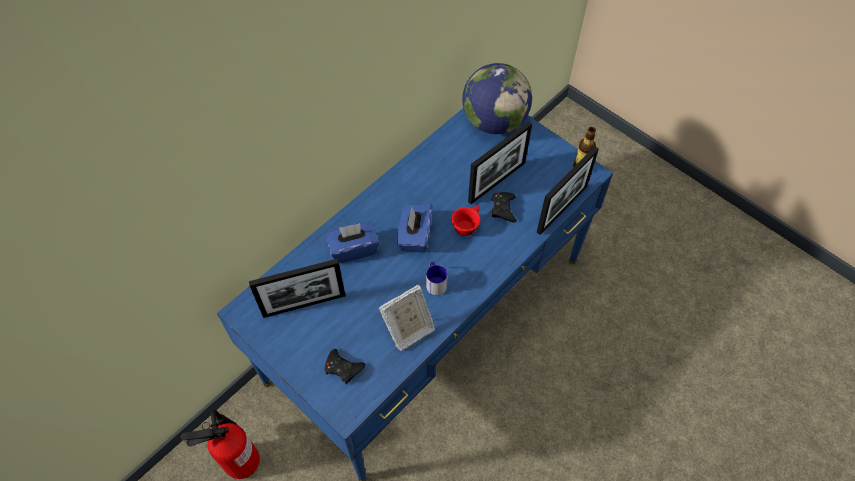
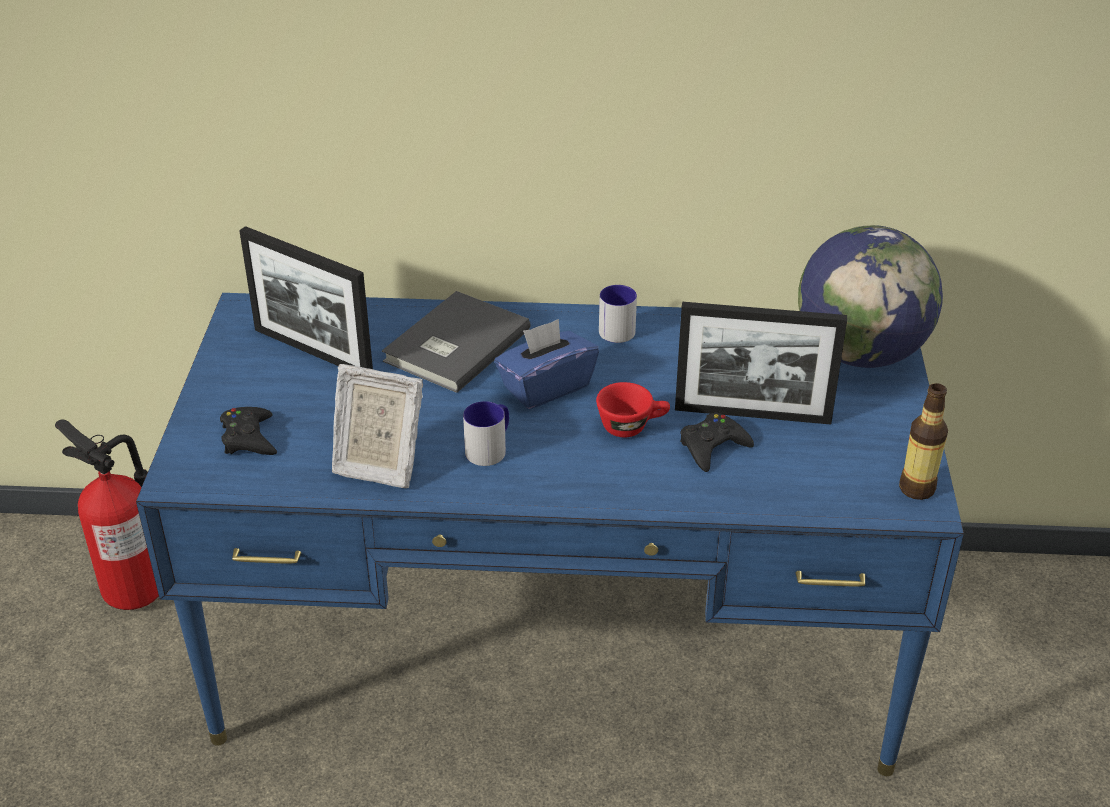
camera: 50 degrees right, 20 degrees down
(353, 249) = (453, 345): blue tissue box -> grey book
(400, 184) = (615, 327): none -> mug
(562, 209) = (801, 510): picture frame -> none

